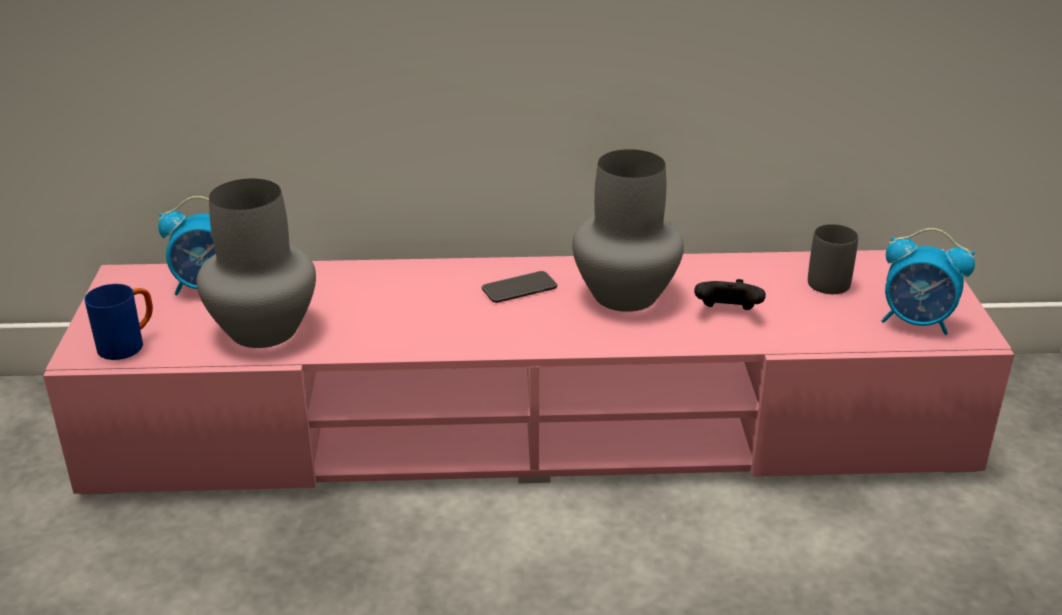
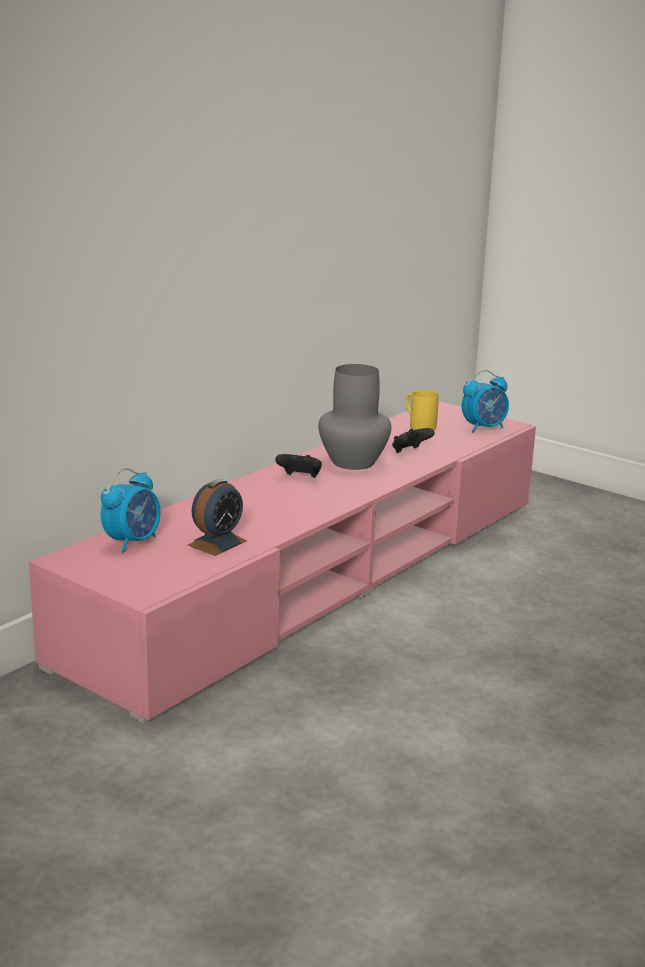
camera: 50 degrees left, 10 degrees down
(128, 344) = (159, 580): blue mug -> none
(265, 329) = (217, 543): grey vase -> alarm clock
(519, 288) = (300, 478): phone -> black game controller
(828, 278) = (418, 425): grey mug -> yellow mug

